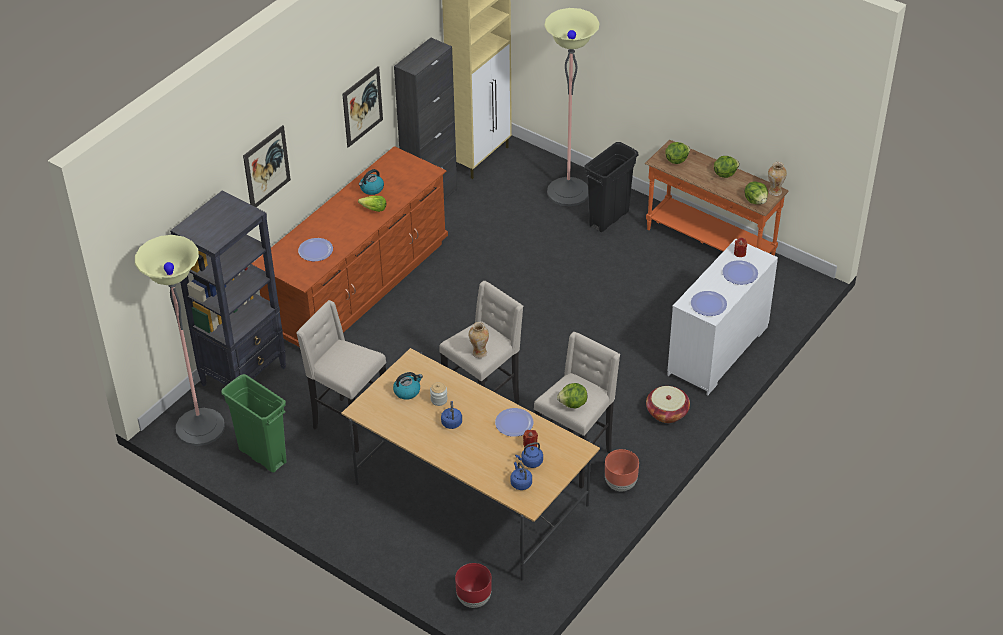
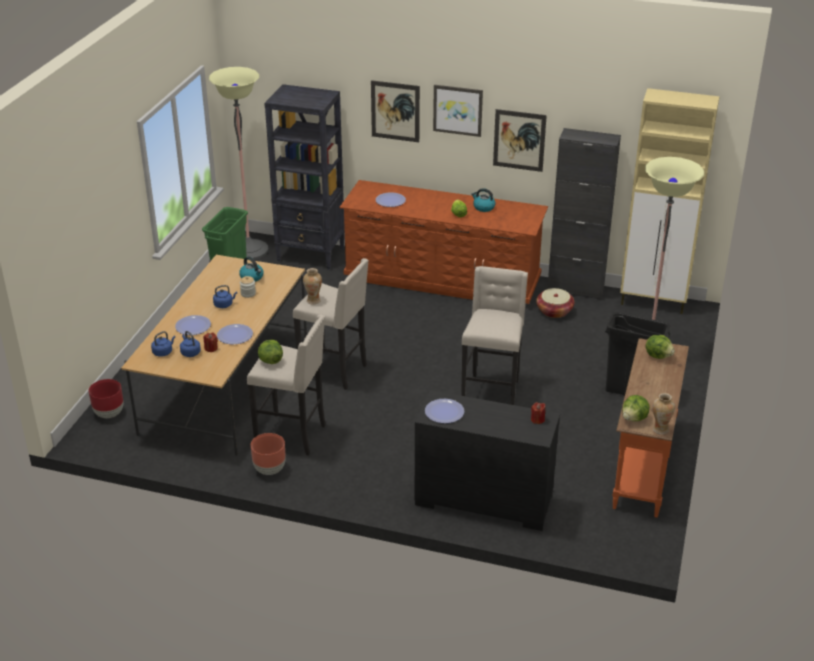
camera: 70 degrees right, 10 degrees down
(315, 120) = (458, 110): none -> picture
(348, 423) = (281, 311): beige stool -> beige stool (491, 393)
(667, 412) = (377, 481): basket -> basket (554, 311)
(718, 351) = (483, 501): white dresser -> black dresser
(725, 174) = (662, 390): lettuce -> none
(740, 273) = (505, 425): plate -> plate (193, 326)

